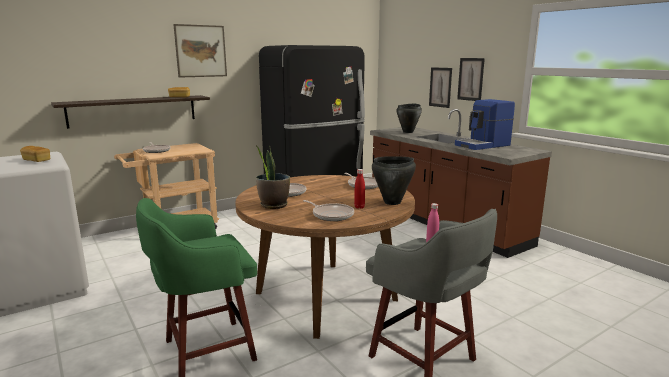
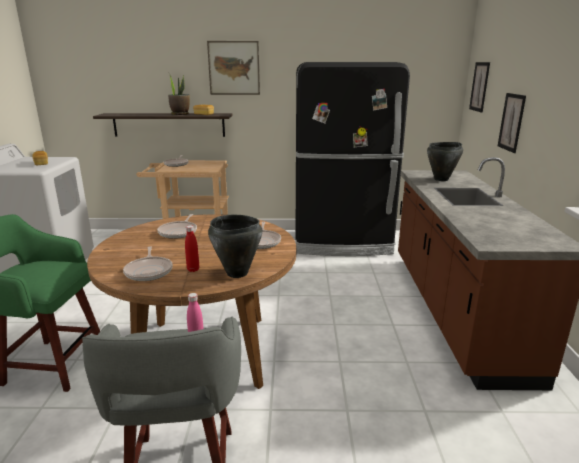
camera: 35 degrees right, 5 degrees up
(273, 205) = (134, 244): potted plant -> potted plant (180, 114)
(470, 79) = (541, 115): picture -> picture (479, 86)
(483, 145) = (496, 218): coffee machine -> none

